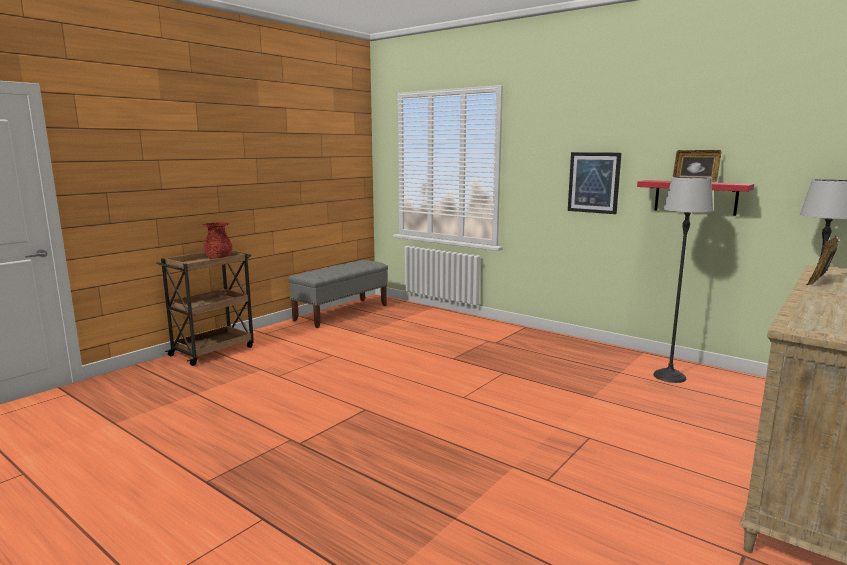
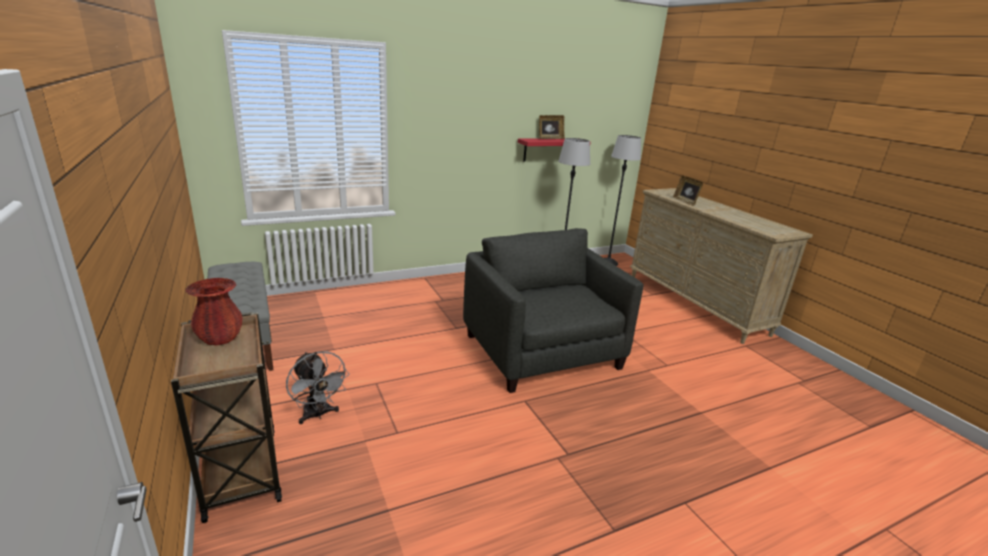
camera: 65 degrees left, 10 degrees up
(279, 351) = (318, 415): none -> grey fan
(465, 400) = (542, 352): none -> grey armchair
(594, 182) = (479, 142): picture -> none

